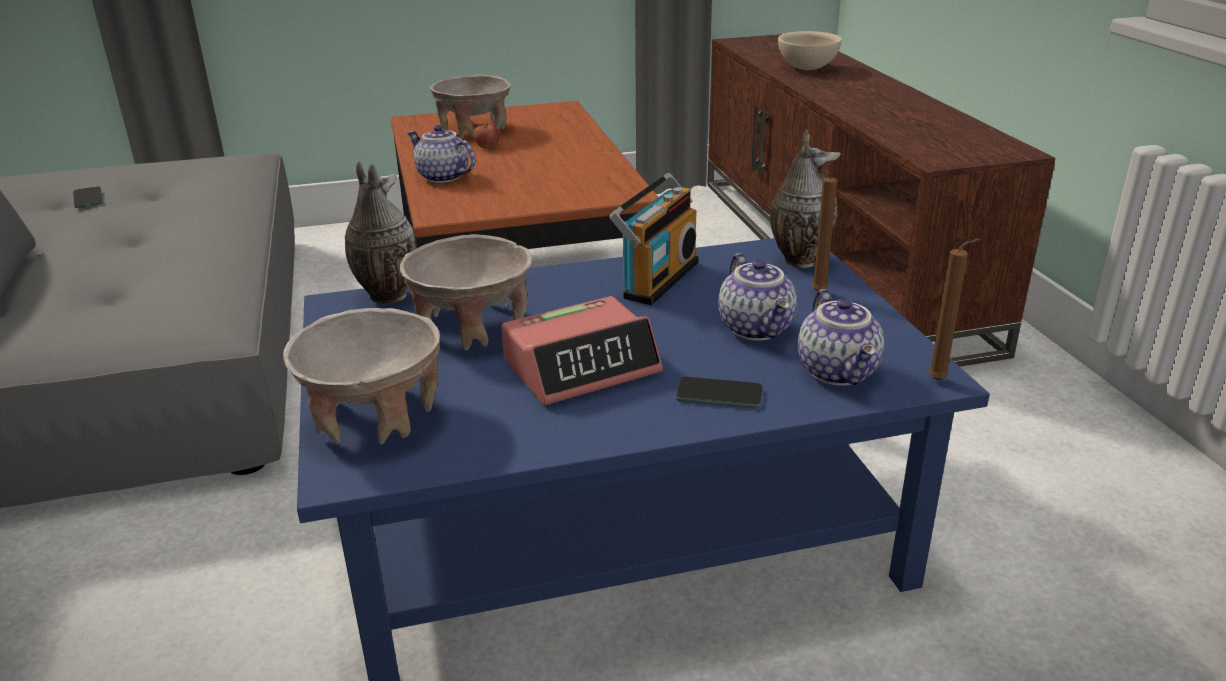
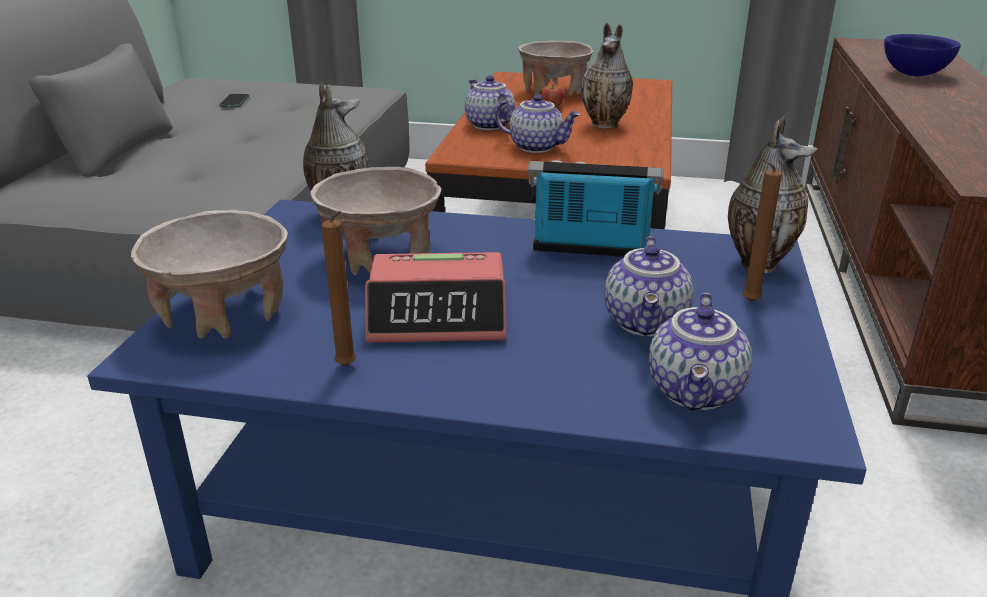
camera: 25 degrees right, 0 degrees up
(512, 191) = (537, 147): none -> teapot
(558, 157) = (606, 125): none -> vase
(656, 279) = (590, 250): radio -> radio turned 135 degrees counterclockwise
(719, 394) = (543, 379): phone -> none
(806, 68) = (913, 74): beige bowl -> blue bowl
(940, 381) = (812, 436): brown candle -> brown candle (348, 367)

